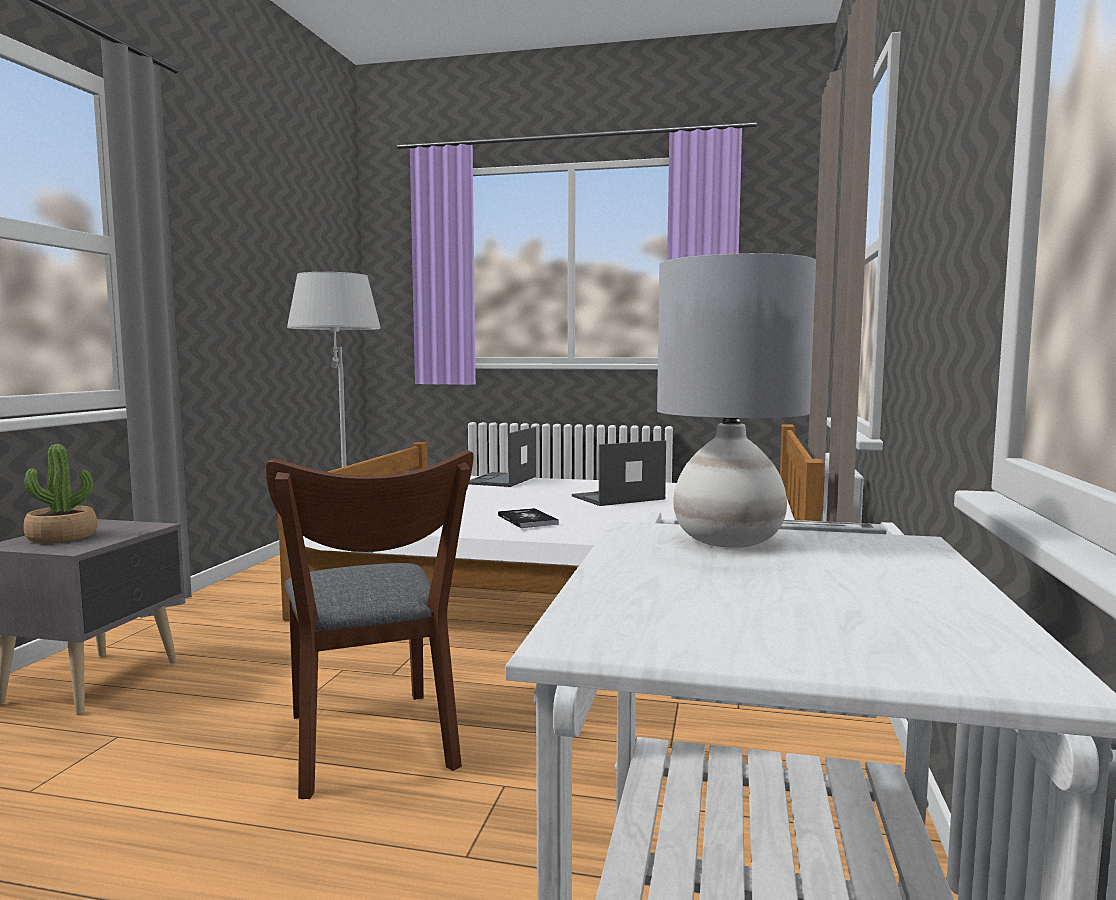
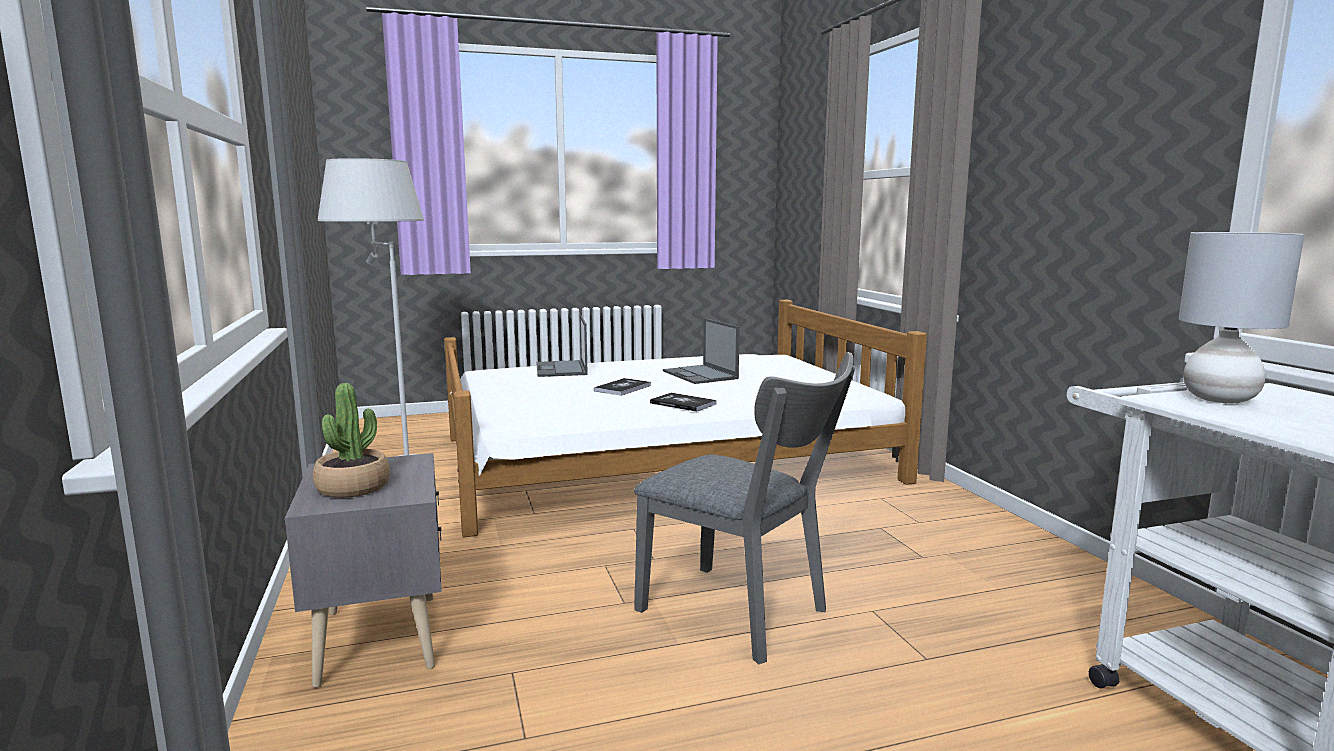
camera: 30 degrees left, 5 degrees up
(372, 748) = (743, 615): brown chair -> grey chair
(510, 501) = (622, 388): none -> book
(617, 498) = (700, 375): laptop -> laptop turned 60 degrees counterclockwise

